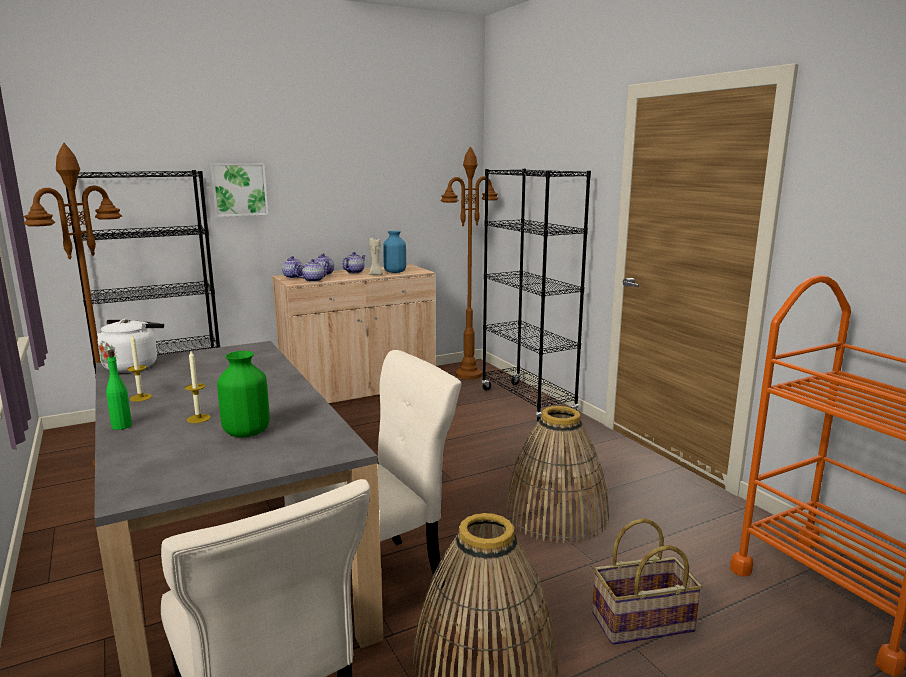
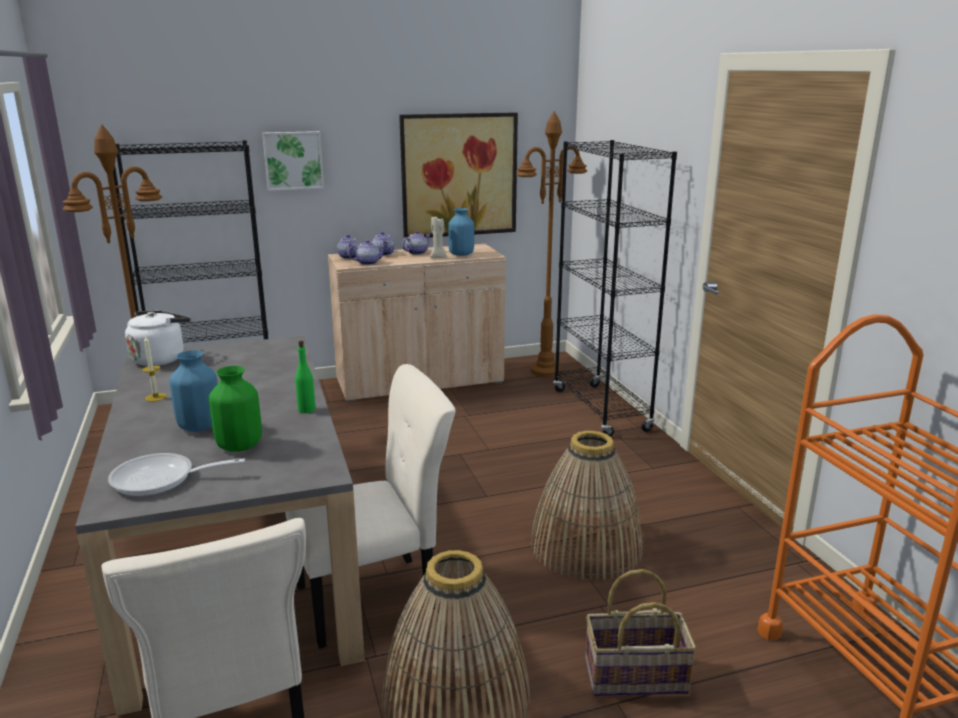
camera: 10 degrees right, 5 degrees up
(122, 426) = (128, 429): green bottle -> green bottle (307, 409)
(175, 468) = (161, 480): none -> frying pan
(198, 418) = (200, 426): candle -> blue vase
(387, 204) = (459, 175): none -> picture

